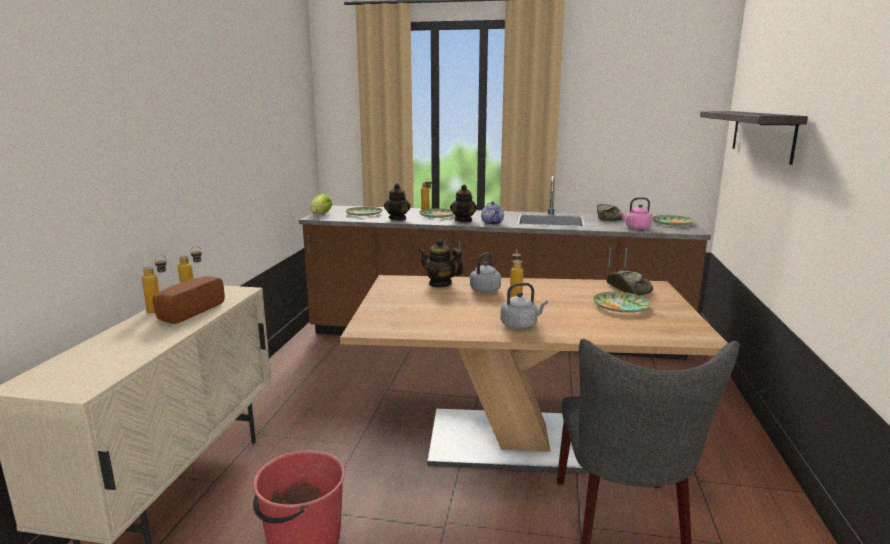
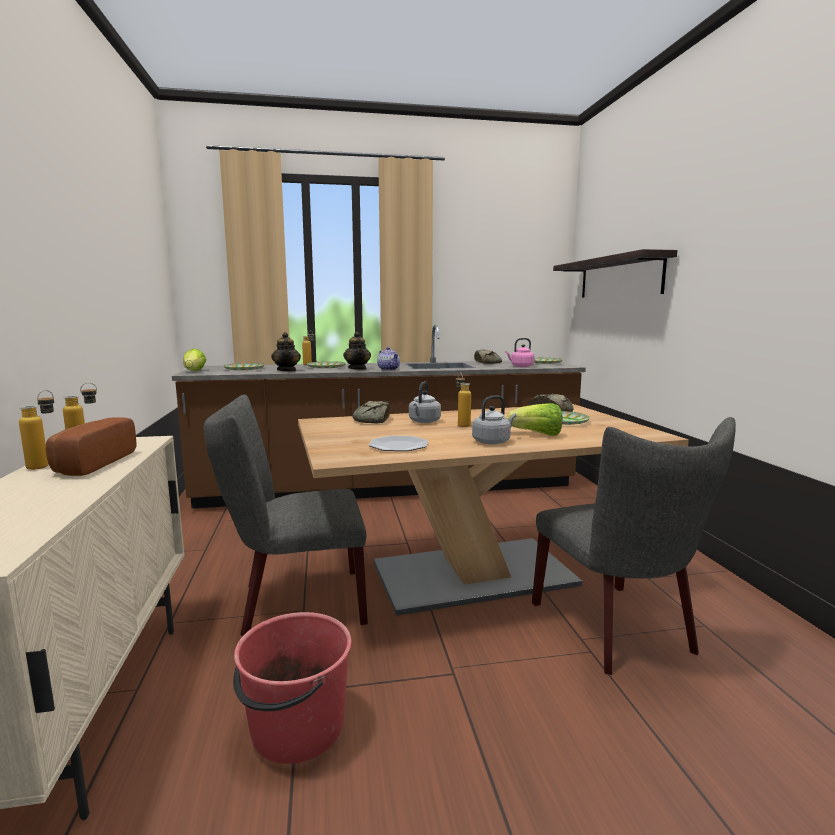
camera: 20 degrees left, 5 degrees down
(352, 437) = (294, 603): none -> grey chair
(431, 319) = (398, 446): none -> plate
(440, 284) = (373, 420): teapot -> bread
(574, 321) = (537, 434): none -> lettuce

